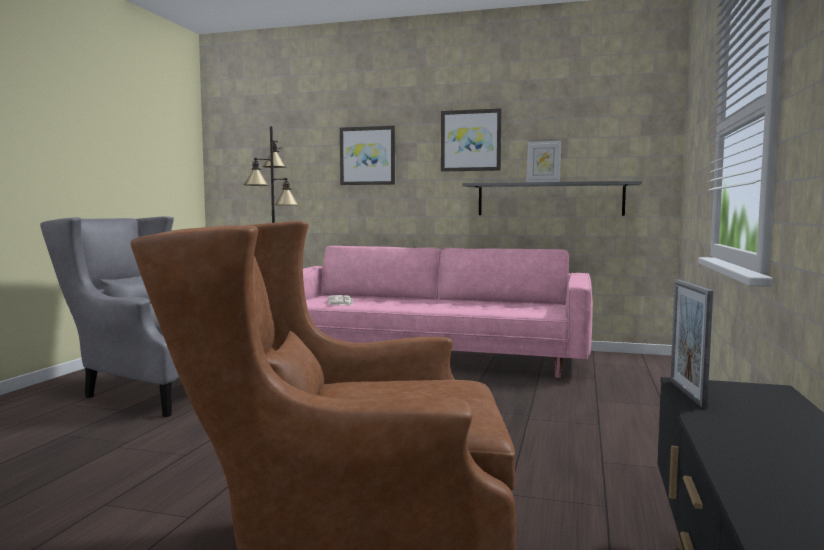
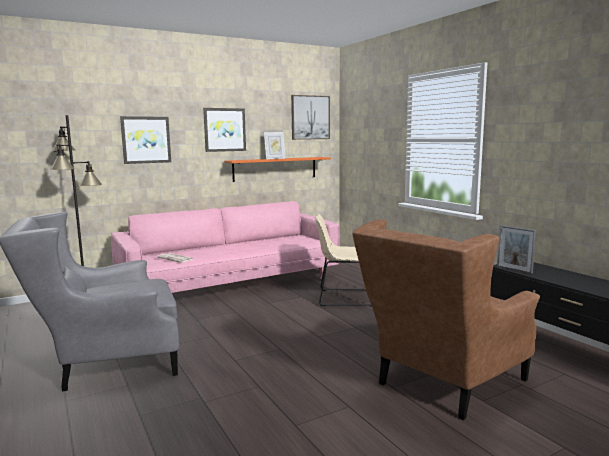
camera: 45 degrees left, 5 degrees up
(524, 406) = (343, 298): none -> beige chair
(549, 199) = (275, 168): grey shelf -> orange shelf
(620, 116) = (310, 117): none -> picture

